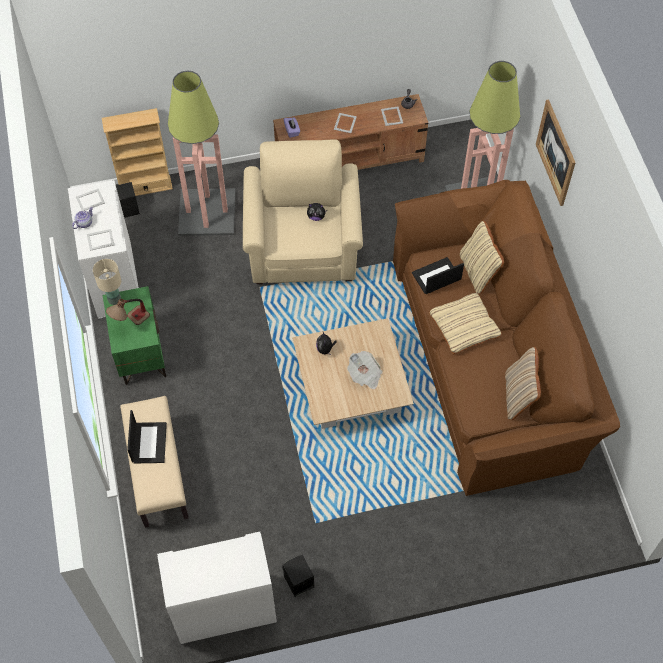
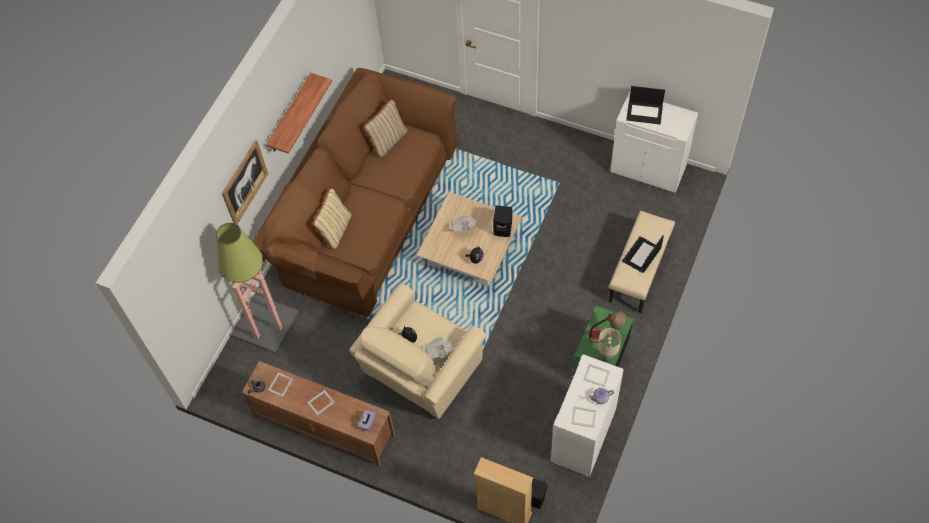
camera: 140 degrees left, 0 degrees up
(208, 213) = (471, 450): floor lamp -> none
(281, 224) = (439, 350): none -> newspaper
(297, 582) = (594, 158): black speaker -> black speaker (503, 228)
(436, 277) = (366, 242): laptop -> laptop (645, 112)
(464, 326) = (379, 199): beige pillow -> none
(592, 250) = (290, 114): none -> shelf

